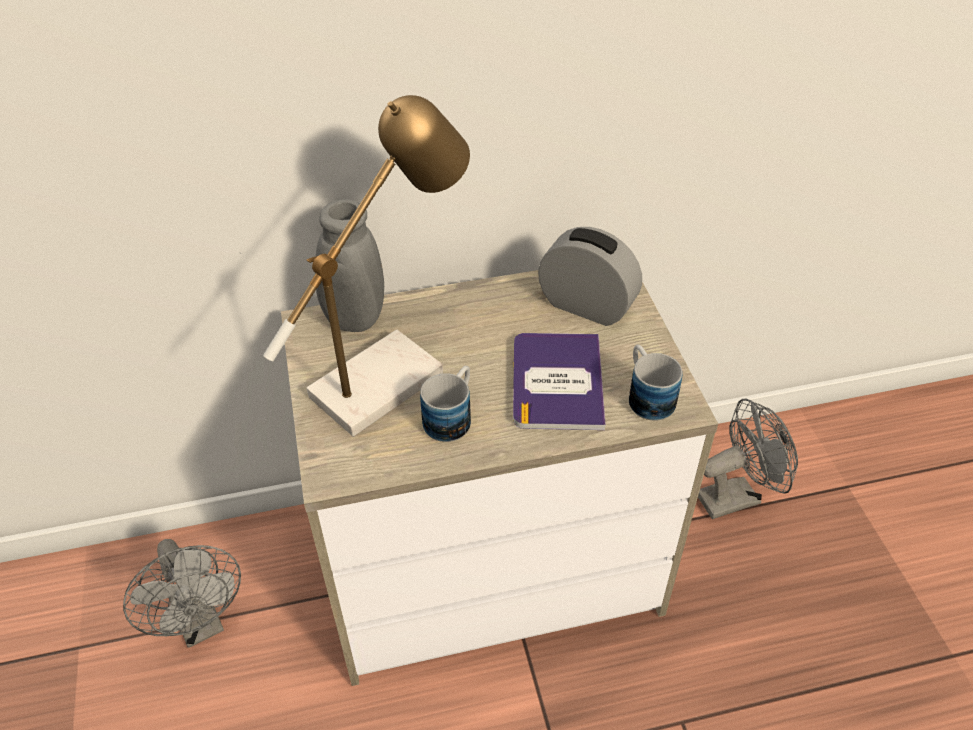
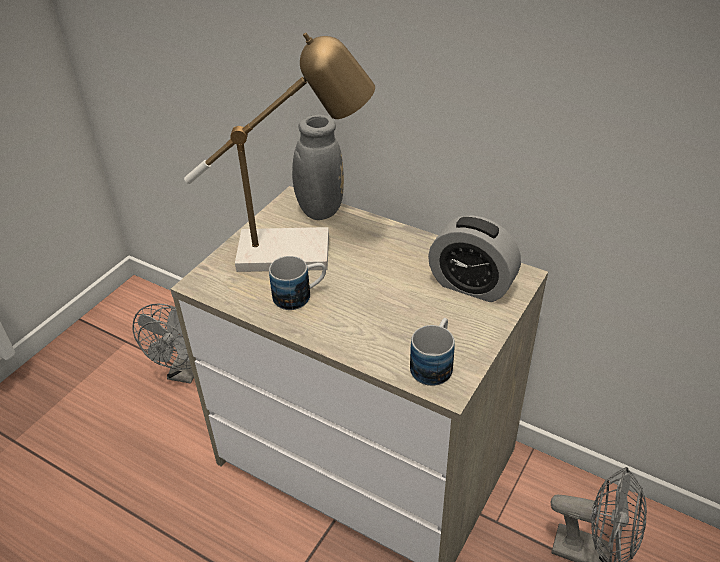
camera: 45 degrees right, 5 degrees down
(557, 382) = (387, 317): book -> none
(586, 306) = (471, 285): alarm clock -> alarm clock turned 135 degrees clockwise

